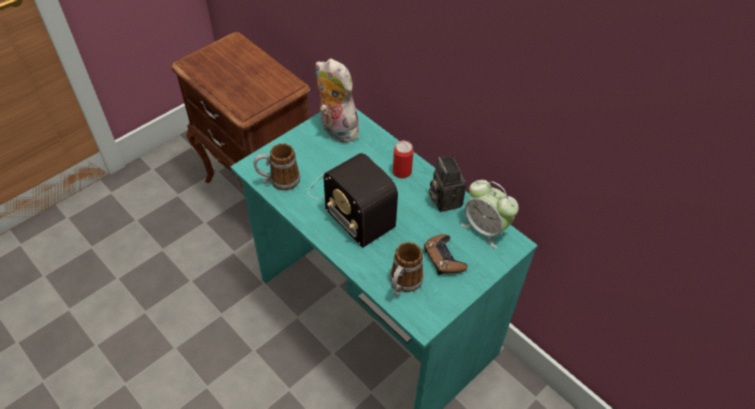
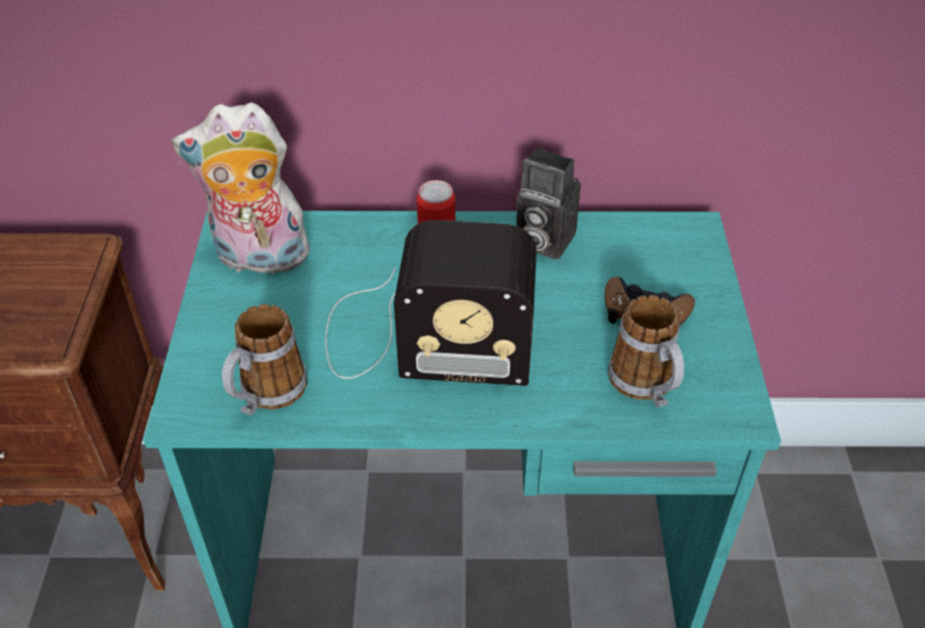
camera: 45 degrees left, 5 degrees down
(485, 229) = (640, 238): alarm clock -> none

